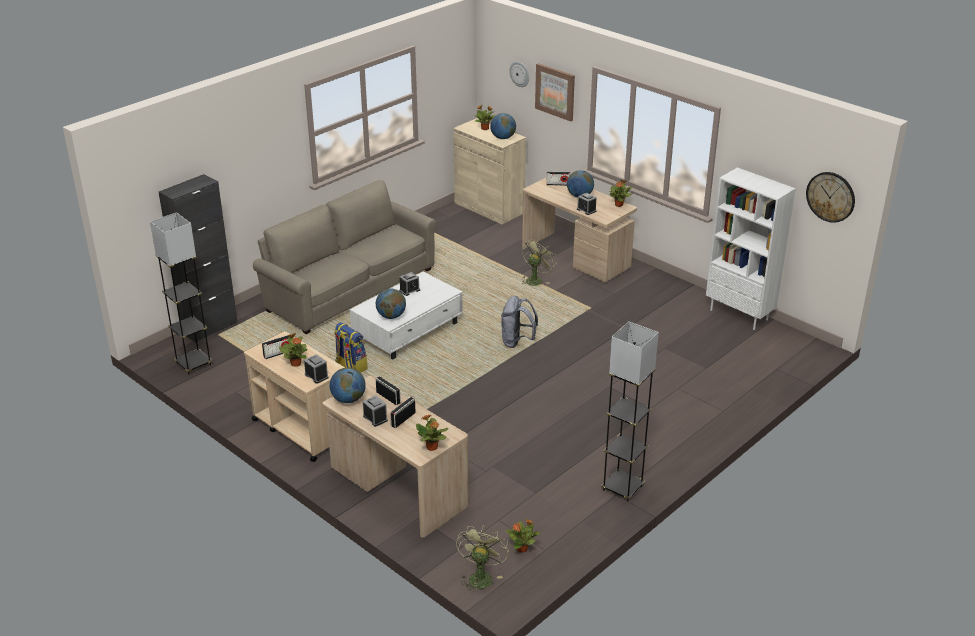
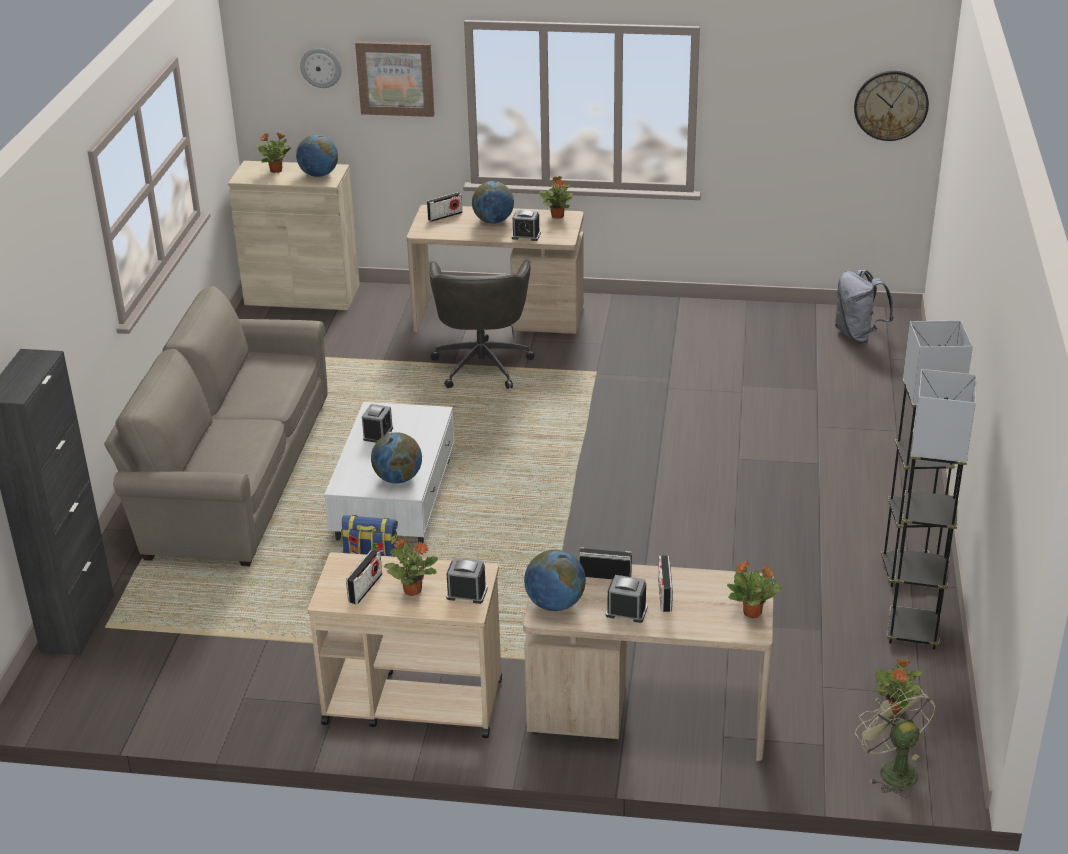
camera: 35 degrees left, 0 degrees up
(193, 364) = (119, 688): grey floor lamp -> grey floor lamp (912, 632)
(517, 342) = (559, 452): grey backpack -> grey backpack (858, 335)
(535, 280) = (482, 364): green fan -> grey office chair
(739, 315) = (774, 313): white bookcase -> none

